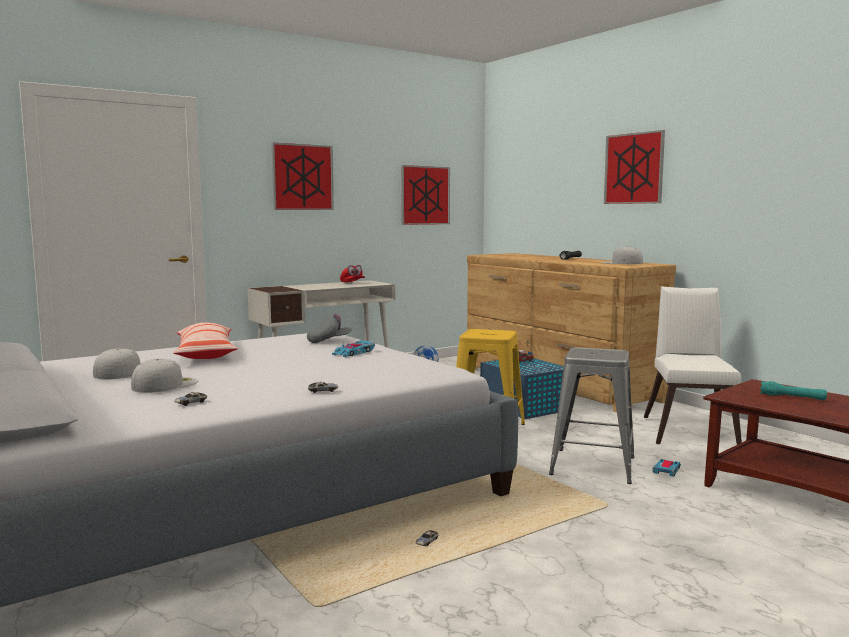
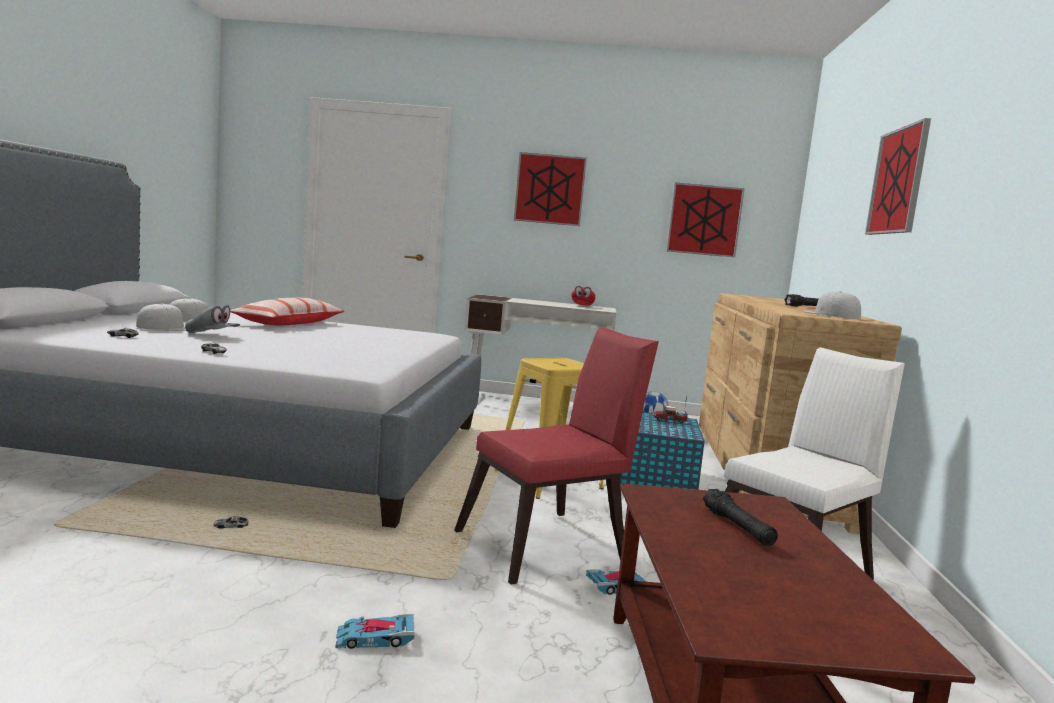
camera: 40 degrees right, 0 degrees up
(329, 341) = (404, 337): grey cap -> grey cap (212, 335)
(353, 353) = (373, 345): toy car -> toy car (374, 638)
(592, 466) = (550, 545): grey stool -> red chair
(792, 397) = (737, 527): turquoise flashlight -> black flashlight

